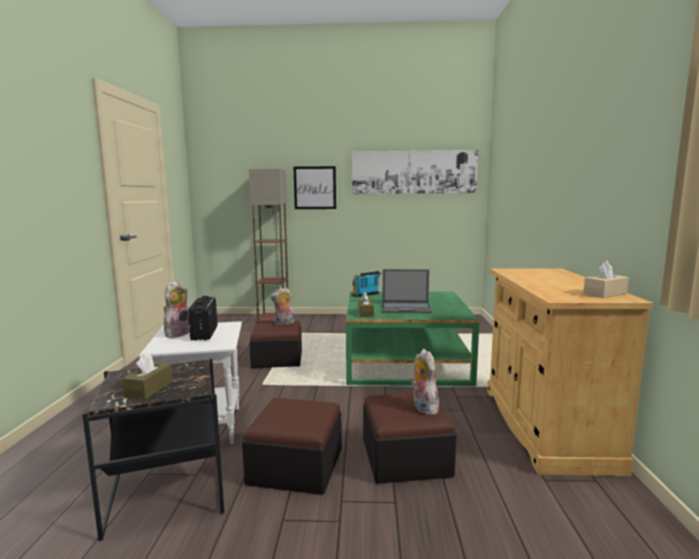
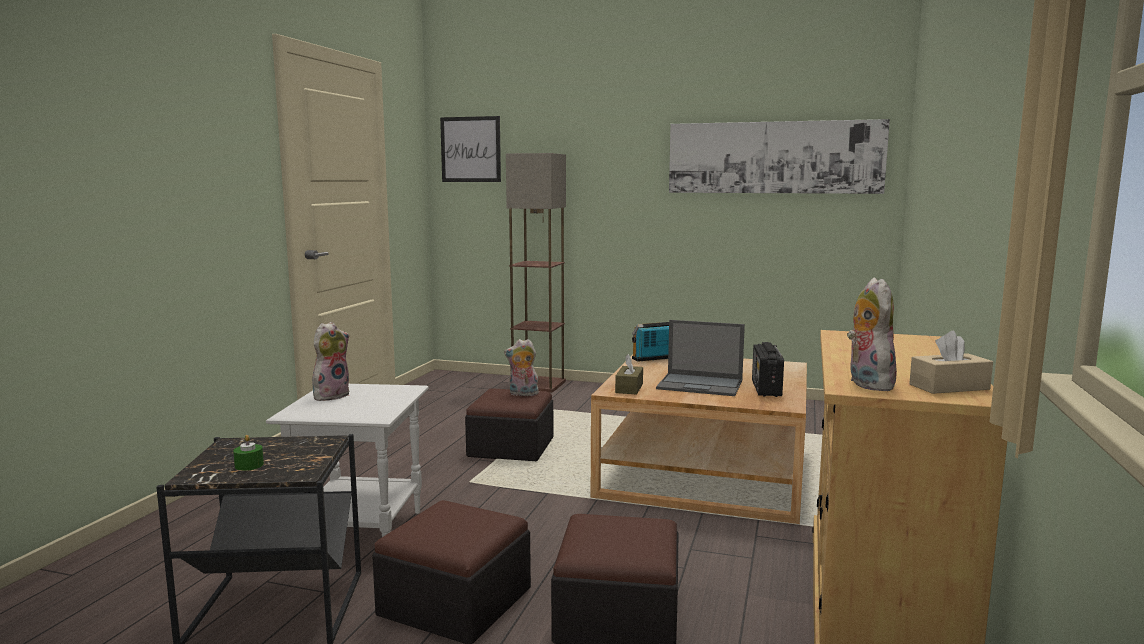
camera: 15 degrees right, 0 degrees up
(149, 389) = (249, 465): brown tissue box -> green candle
(204, 333) = (365, 398): radio -> radio (766, 389)
(315, 188) = (611, 182): picture -> picture (470, 149)
(405, 362) = (704, 473): green coffee table -> beige coffee table
(423, 408) = (641, 541): plush toy -> plush toy (866, 384)

